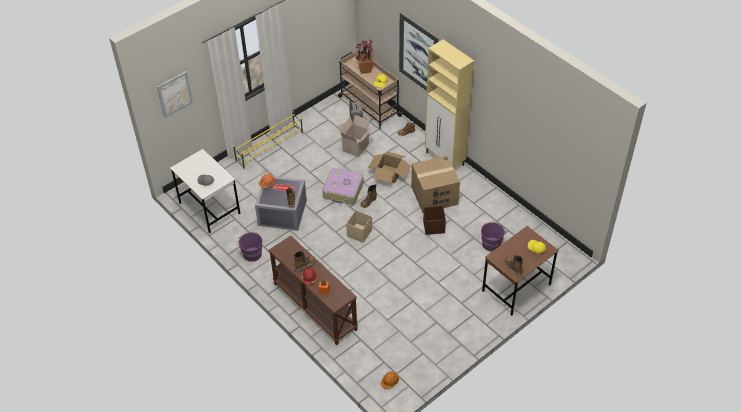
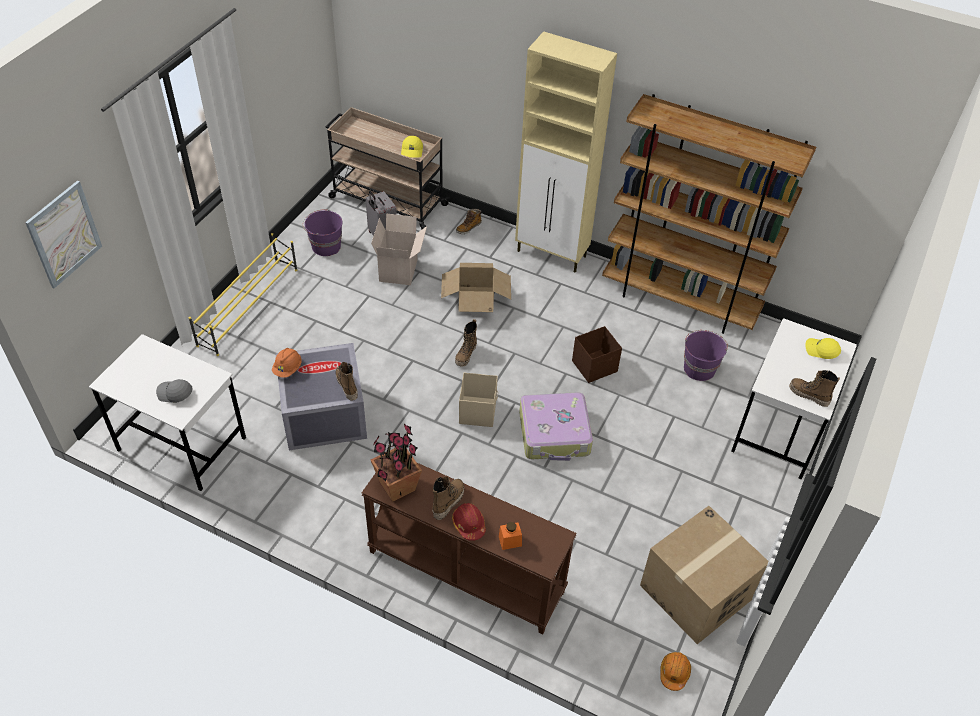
camera: 25 degrees left, 0 degrees up
(252, 254) = (301, 507): purple bucket -> purple bucket (325, 246)
(343, 191) = (413, 347): suitcase -> suitcase (555, 434)
(365, 69) = (375, 136): potted plant -> potted plant (397, 486)
(418, 55) = (482, 81): picture -> none
(434, 195) = (567, 315): cardboard box -> cardboard box (696, 592)
(503, 204) = (680, 301): none -> brown bookcase
(516, 288) = (780, 430): brown desk -> white desk

